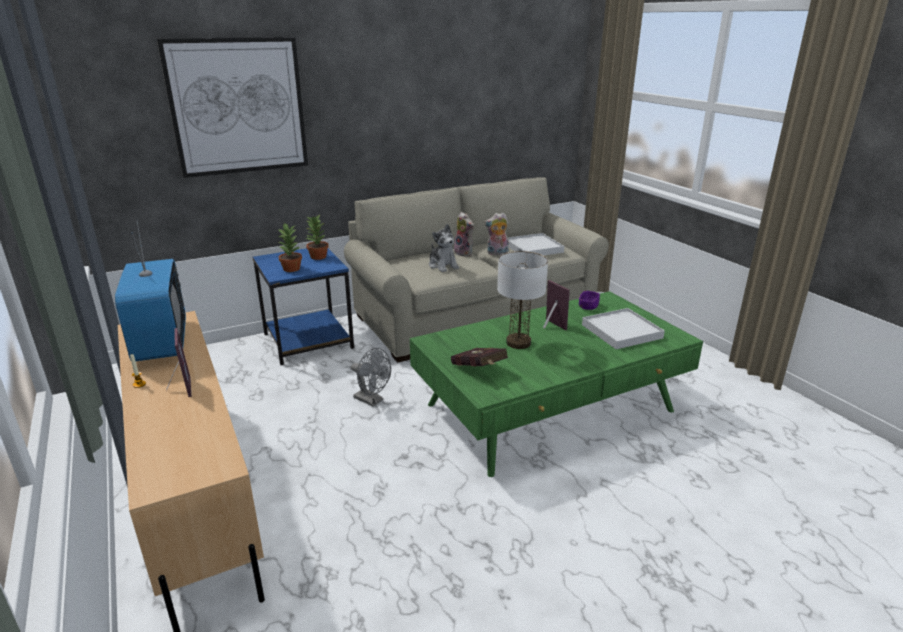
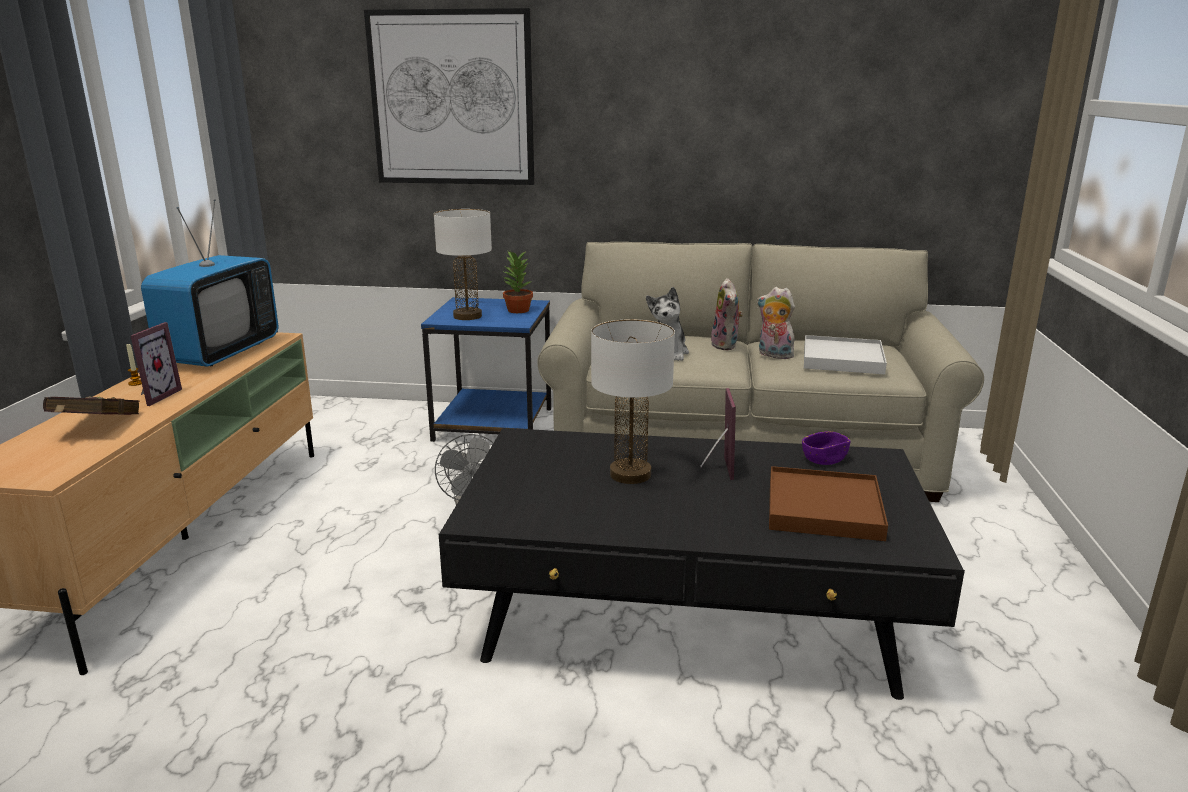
camera: 35 degrees right, 5 degrees down
(292, 269) = (468, 316): potted plant -> table lamp
(479, 370) = (519, 490): red book -> red book (95, 428)
(551, 408) = (689, 609): green coffee table -> black coffee table
(621, 331) = (823, 509): white tray -> brown tray

